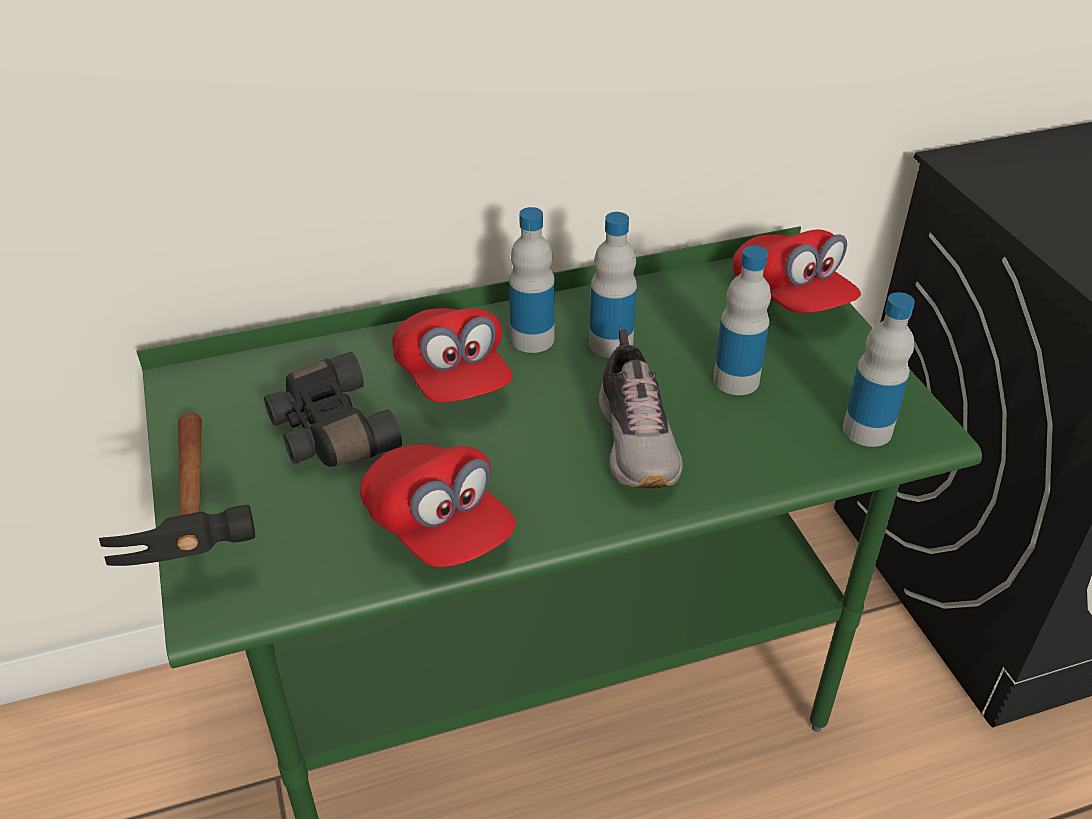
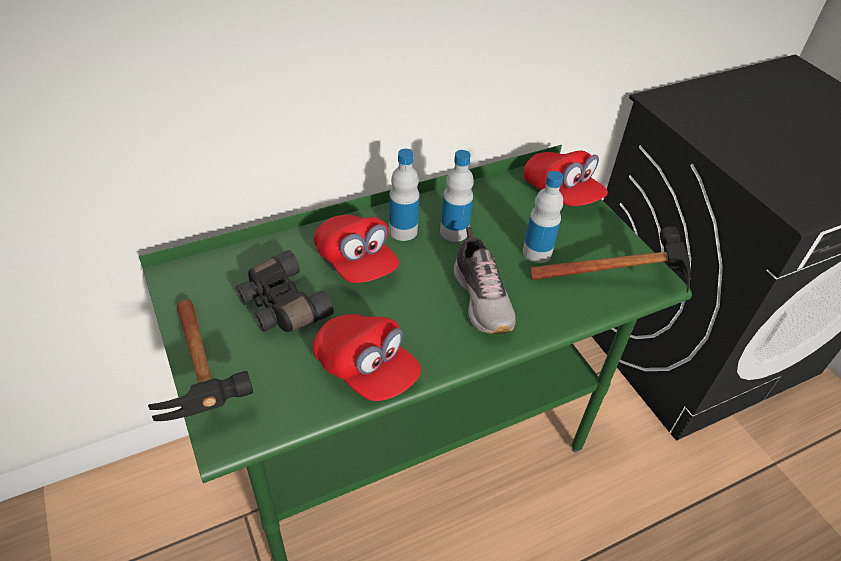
camera: 10 degrees left, 5 degrees up
(867, 430) = (622, 282): bottle -> hammer

